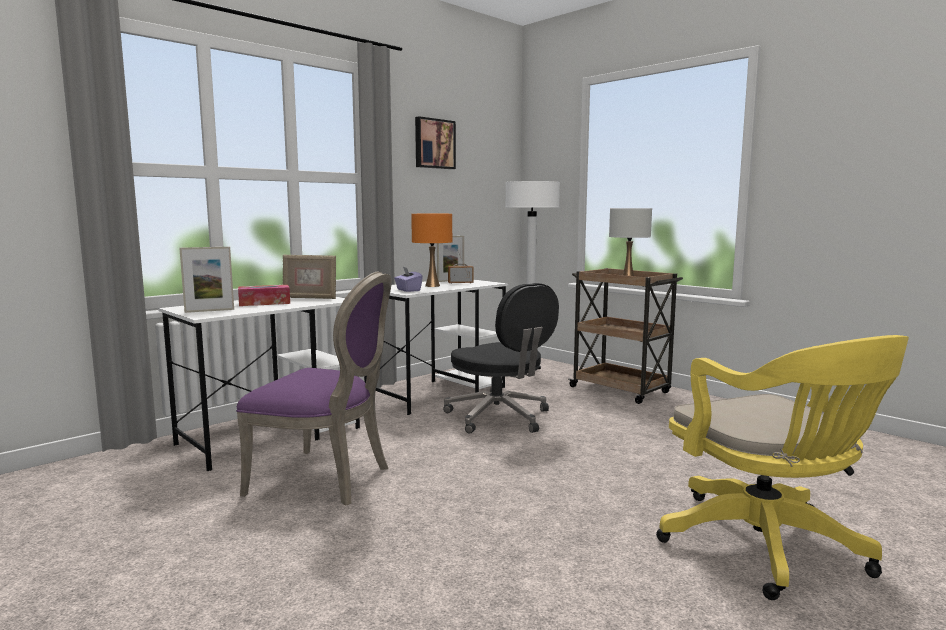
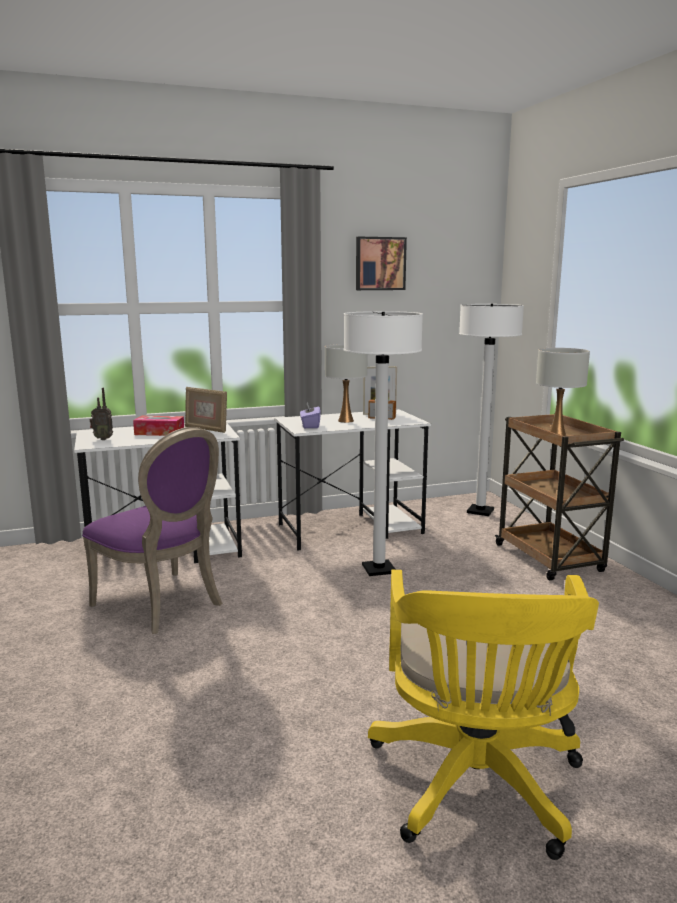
camera: 25 degrees right, 5 degrees up
(209, 311) = (103, 439): picture frame -> radio
(432, 286) = (346, 421): orange table lamp -> white table lamp
(499, 417) = (379, 569): black office chair -> white floor lamp

